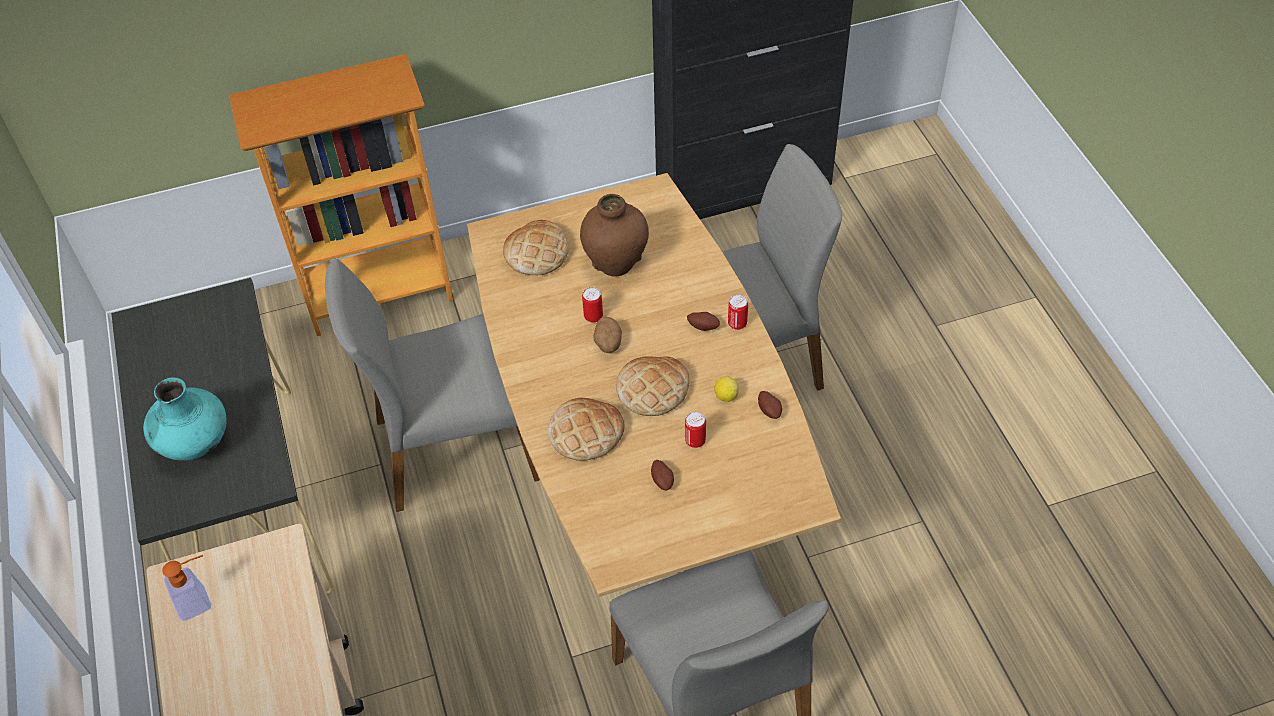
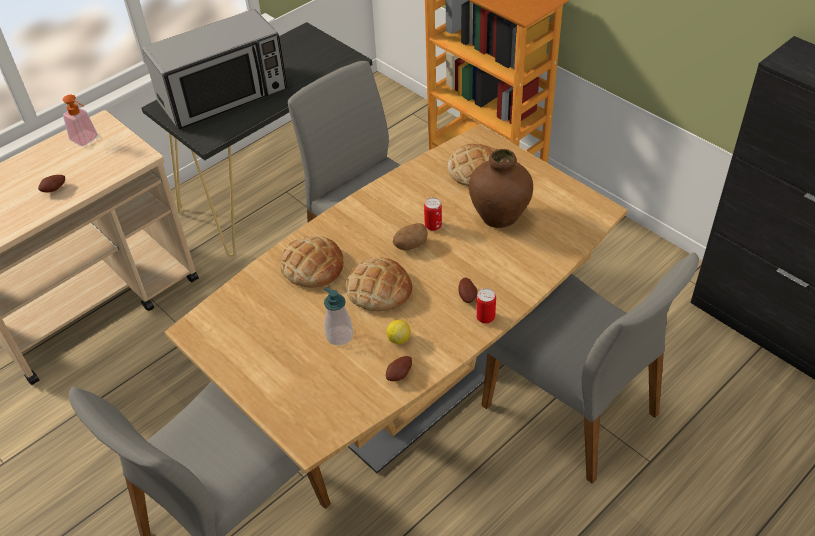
camera: 65 degrees right, 5 degrees down
(194, 442) = (224, 96): turquoise vase -> microwave
(662, 480) = (288, 330): potato -> potato (55, 189)
(695, 441) = (339, 336): can -> soap dispenser

